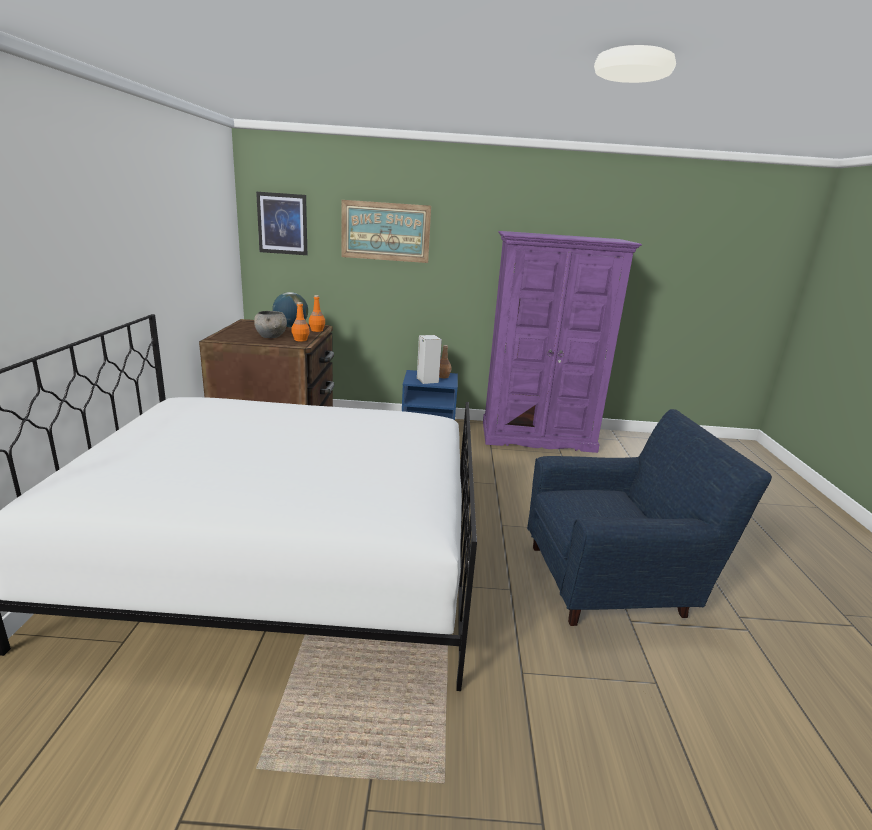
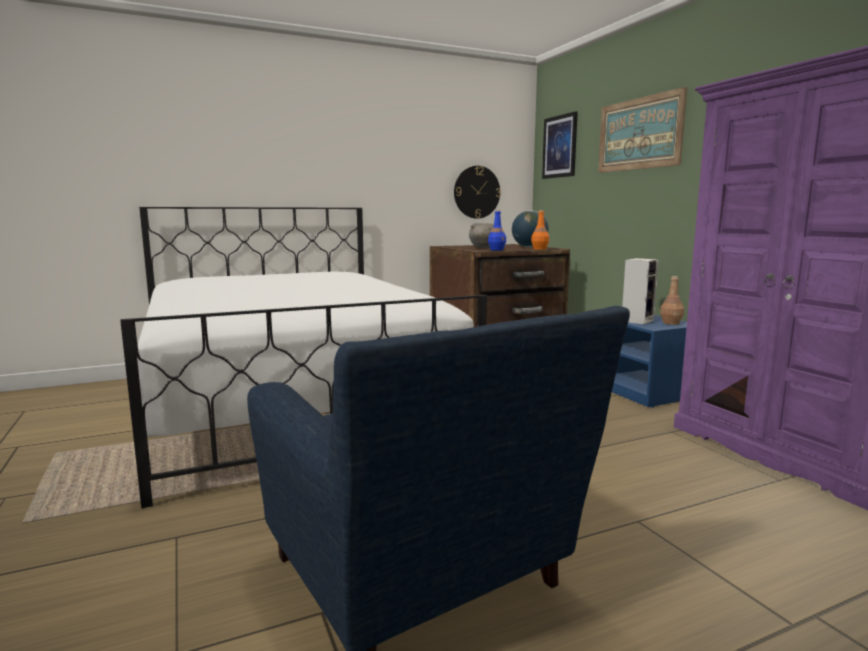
camera: 65 degrees right, 10 degrees down
(215, 271) = (476, 192): none -> wall clock
(300, 340) = (497, 250): orange bottle -> blue bottle

